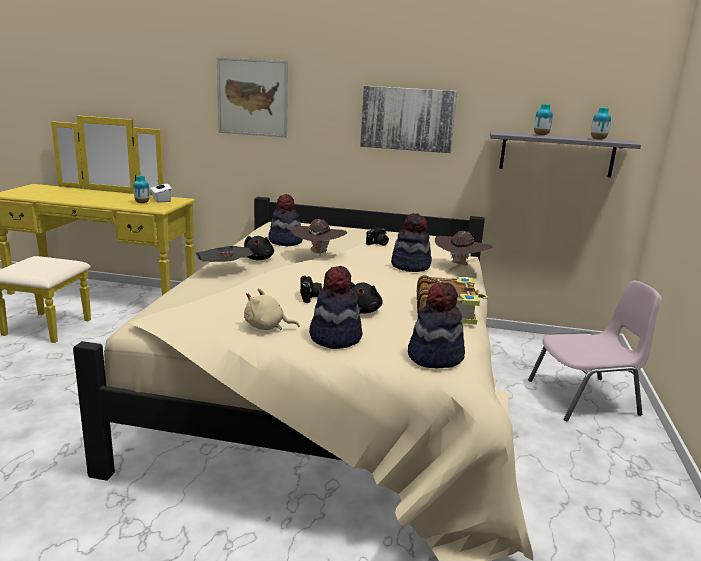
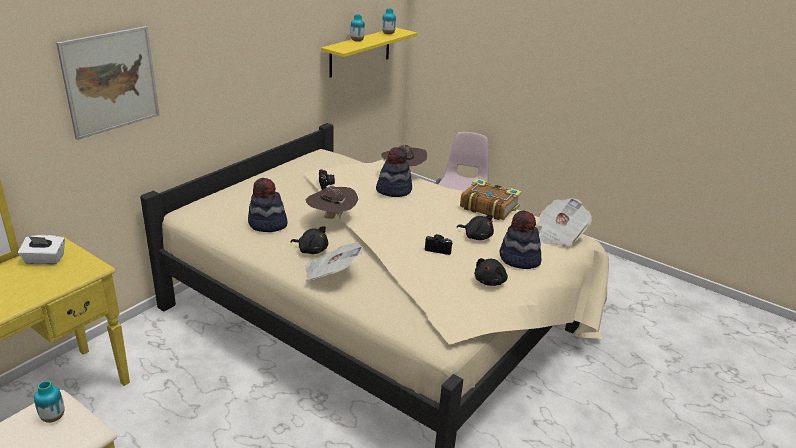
camera: 65 degrees left, 10 degrees up
(142, 203) = (43, 276): vase -> vase (53, 417)
(267, 327) = (490, 281): beige plush toy -> black plush toy
(407, 119) = (264, 56): picture -> none
(434, 356) = (559, 235): hat -> newspaper
(557, 154) = (360, 52): grey shelf -> yellow shelf

